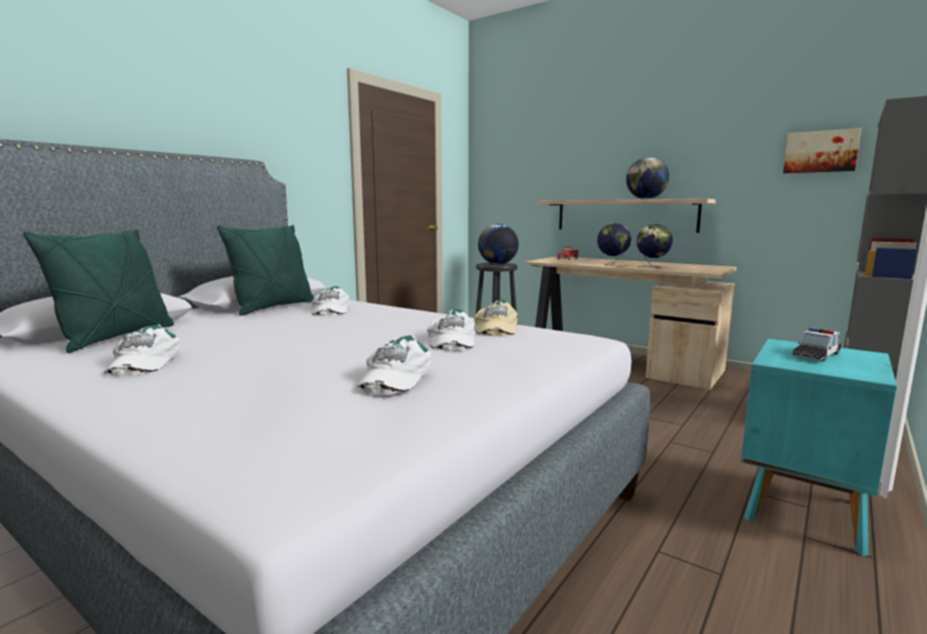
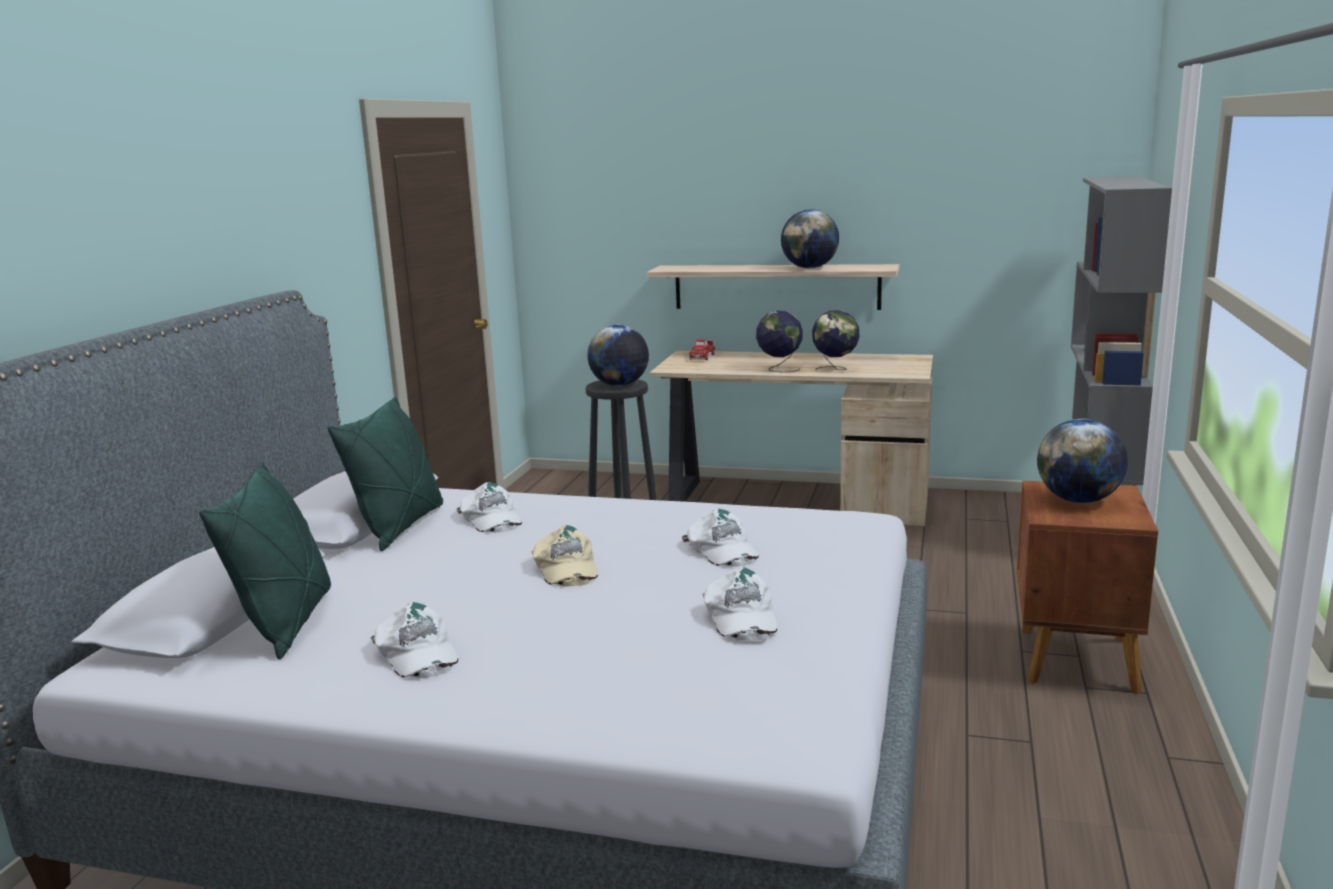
camera: 20 degrees left, 5 degrees up
(495, 328) = (745, 518): beige cap -> beige cap (565, 567)
(802, 510) = (1075, 660): turquoise nightstand -> brown nightstand
(816, 355) = (1079, 500): toy car -> globe
(820, 152) = (1021, 205): picture -> none

